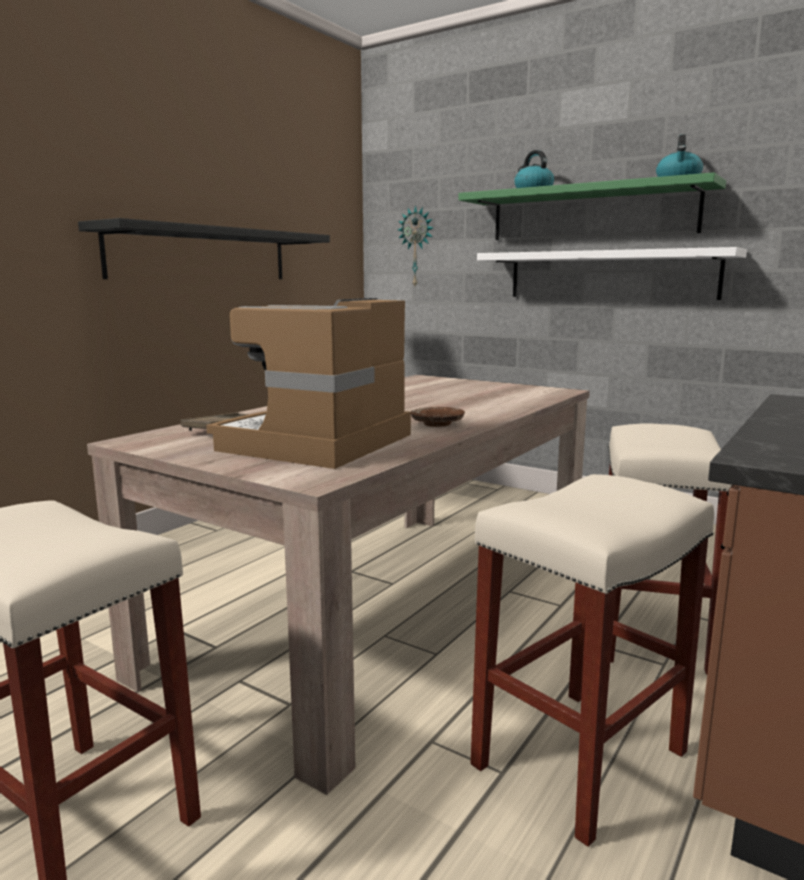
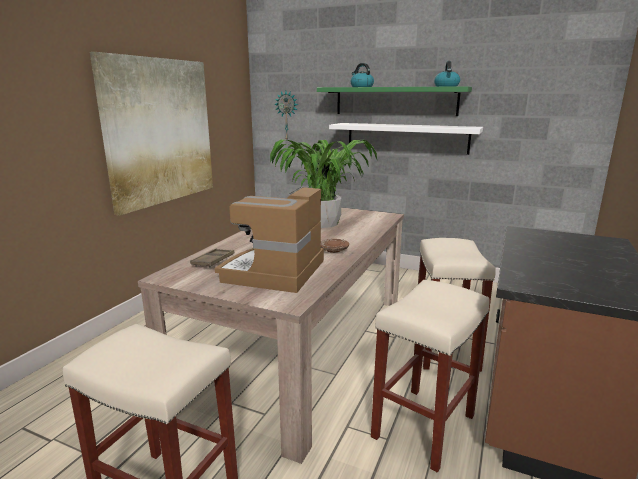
camera: 10 degrees left, 5 degrees up
(202, 255) = (160, 132): black shelf -> picture
(440, 395) = (323, 223): none -> potted plant

